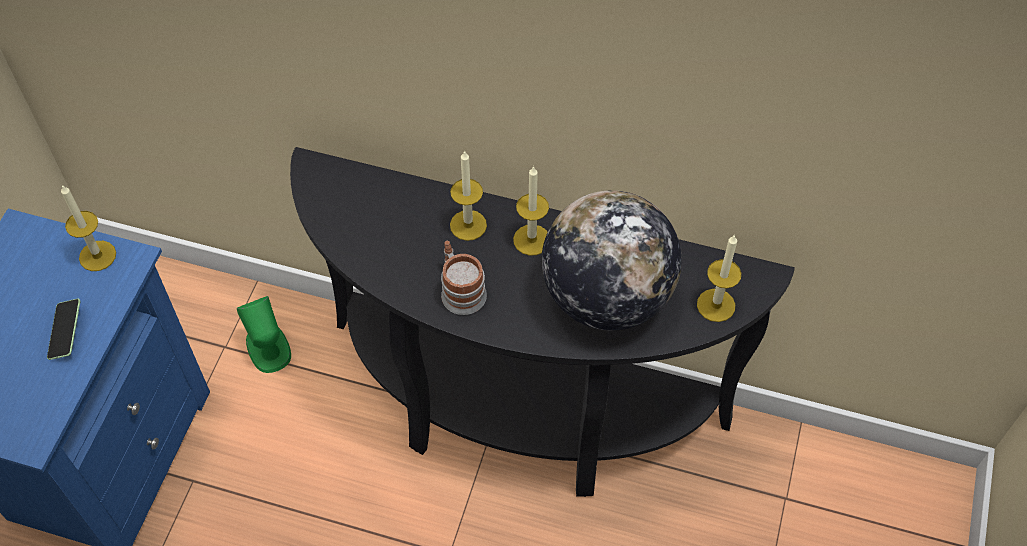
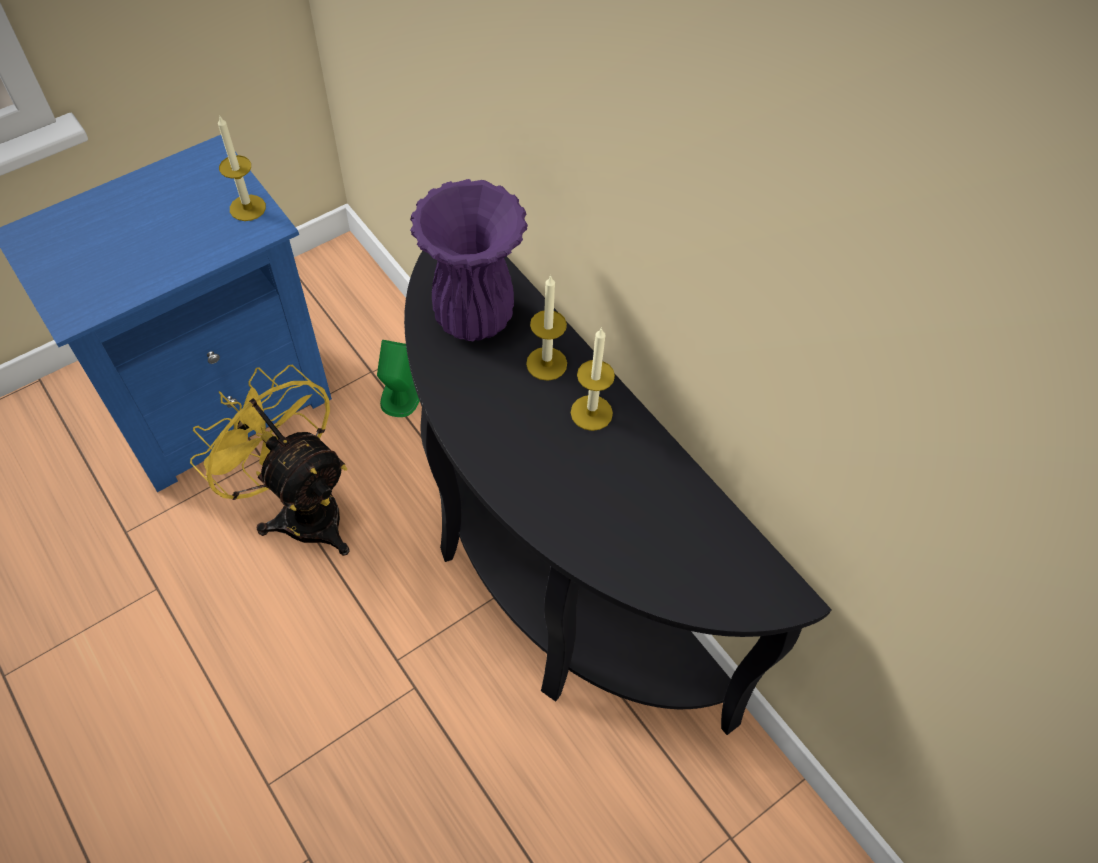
camera: 35 degrees right, 0 degrees up
(66, 333) = (170, 252): phone -> none
(266, 497) = (301, 508): none -> yellow fan
(385, 225) = (475, 319): none -> purple vase
(460, 289) = (488, 415): mug -> none
(606, 297) = (613, 510): globe -> none
(716, 305) = (714, 591): candle -> none

